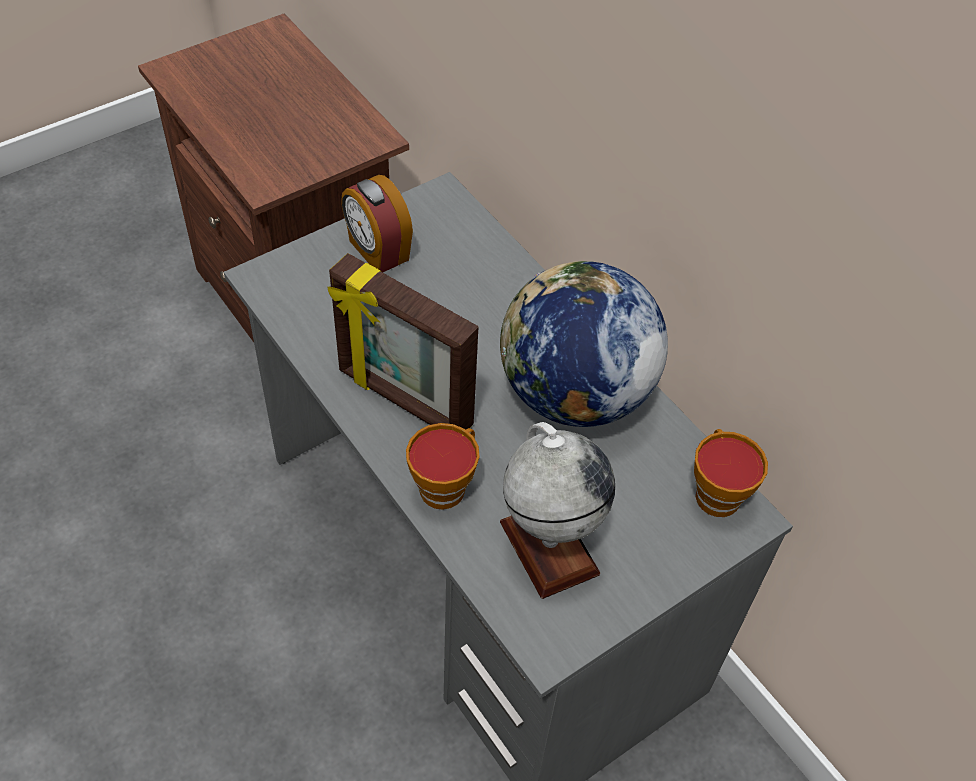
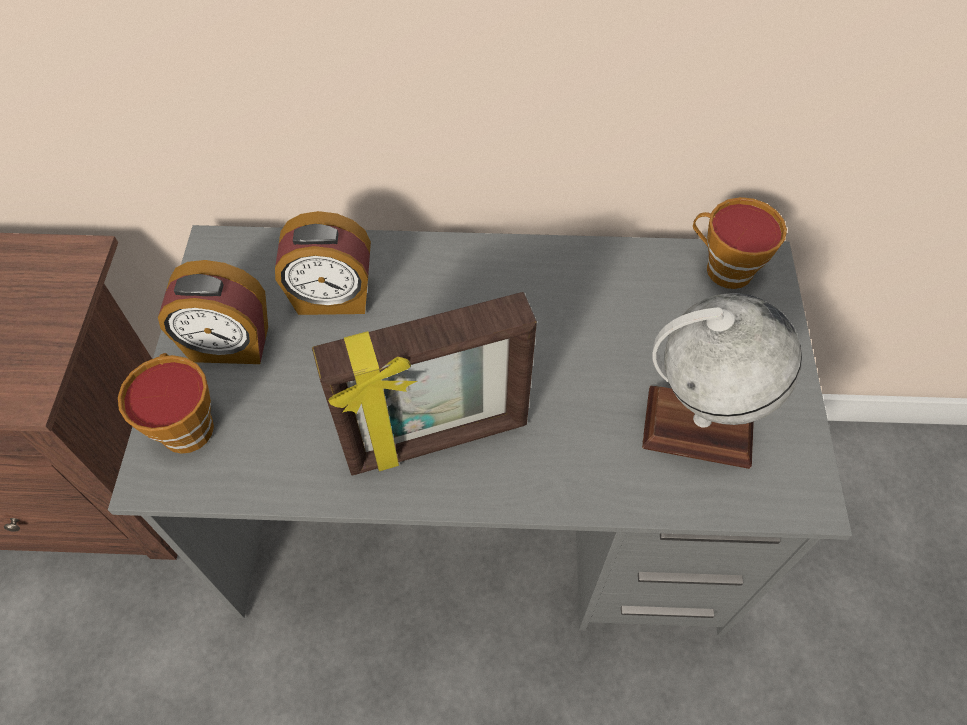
camera: 50 degrees left, 5 degrees up
(445, 485) = (568, 468): cup -> cup (186, 424)
(461, 278) = (333, 298): none -> alarm clock
(574, 394) = (544, 299): globe -> none

